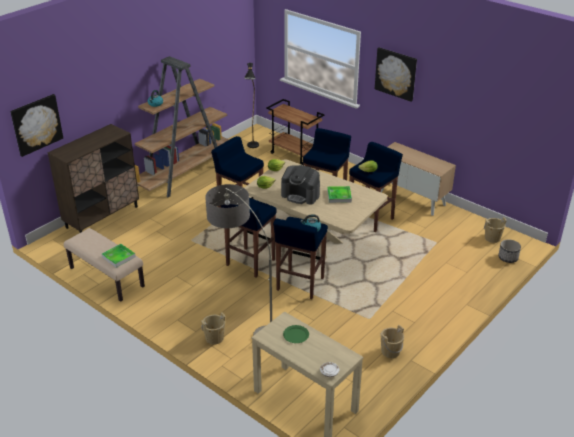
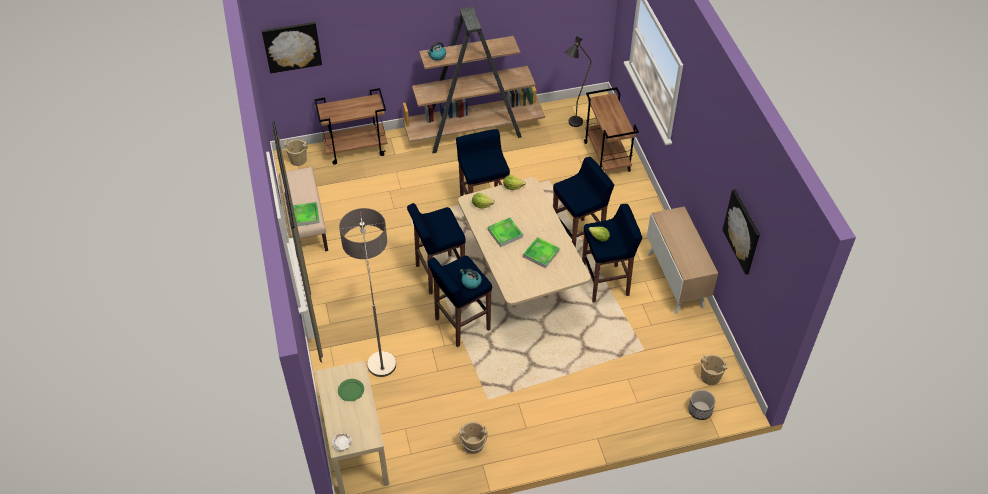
camera: 35 degrees right, 15 degrees up
(102, 217) = (356, 149): brown cabinet -> brown cart
(214, 338) = (339, 340): beige bucket -> beige bucket (298, 160)
(300, 195) = (505, 233): coffee machine -> tray
(396, 74) = (697, 135): picture -> picture (742, 231)

